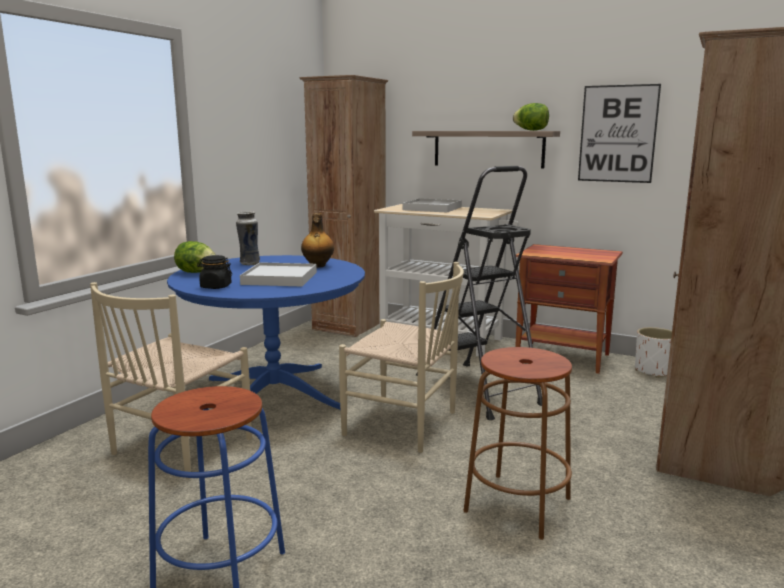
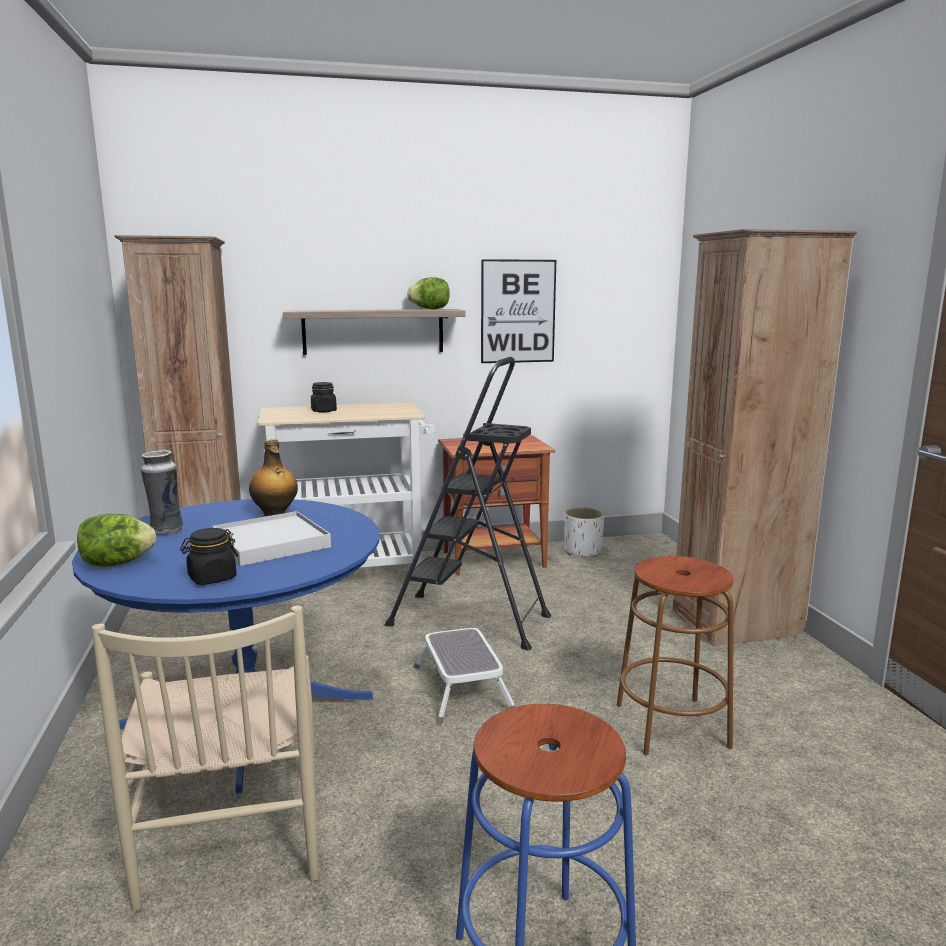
camera: 40 degrees left, 0 degrees up
(405, 425) = (461, 688): beige chair -> grey step ladder
(432, 208) = (324, 411): white tray -> black jar

